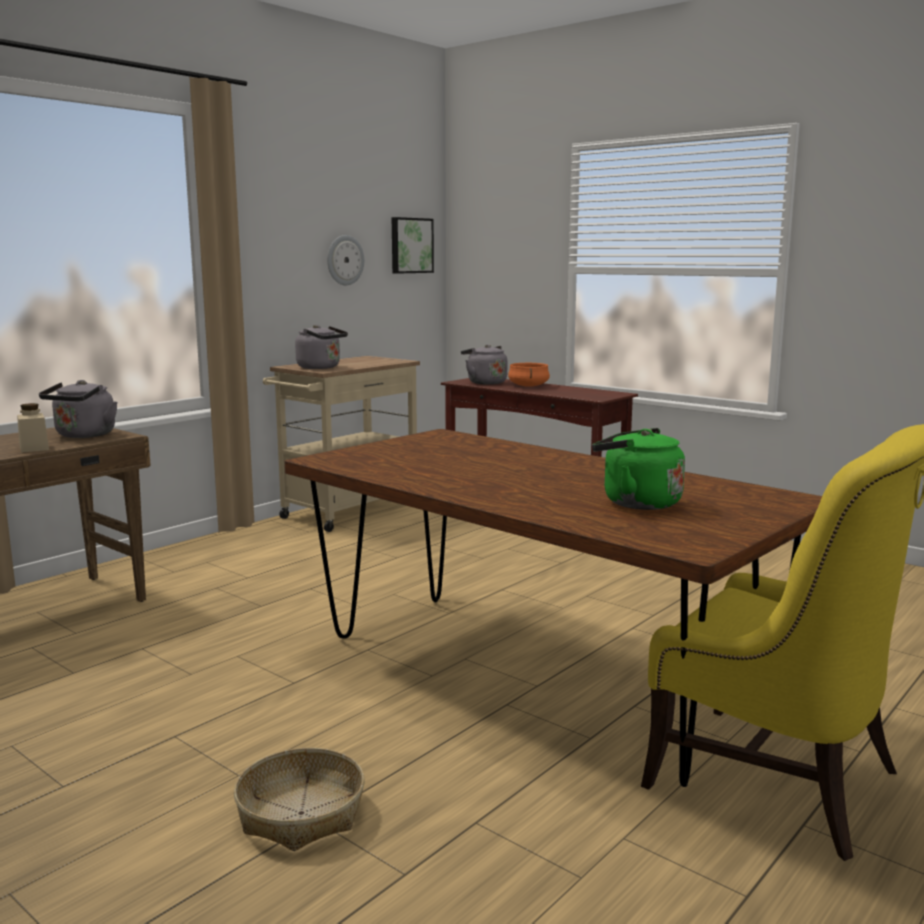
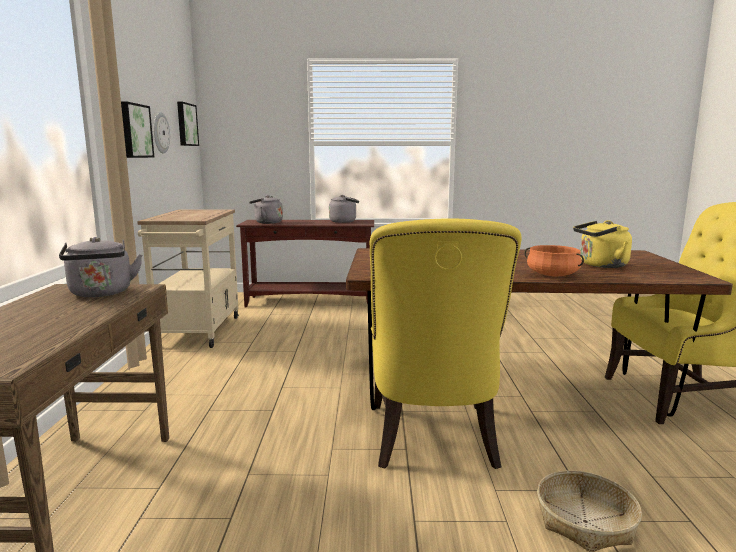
camera: 40 degrees left, 0 degrees up
(34, 448) = (92, 311): beige jar -> none
(288, 261) = (135, 131): none -> picture
(321, 367) = (185, 218): grey kettle -> grey kettle (344, 221)
(344, 682) = (433, 435): none -> yellow chair
(528, 386) = (300, 222): orange cooking pot -> orange cooking pot (552, 275)
(636, 502) = (600, 265): green kettle -> yellow kettle

